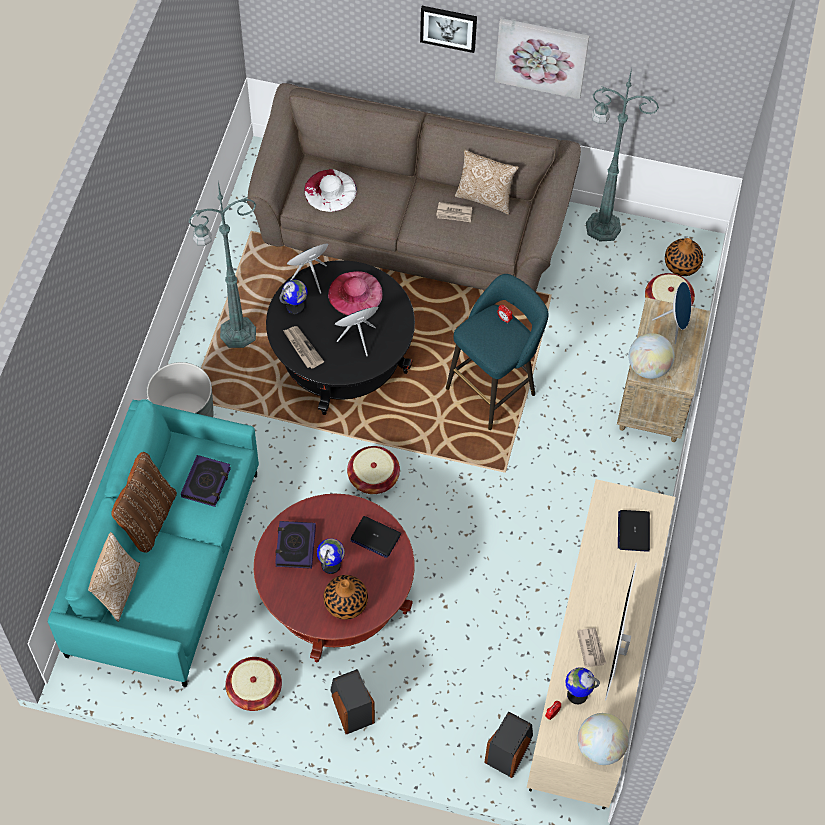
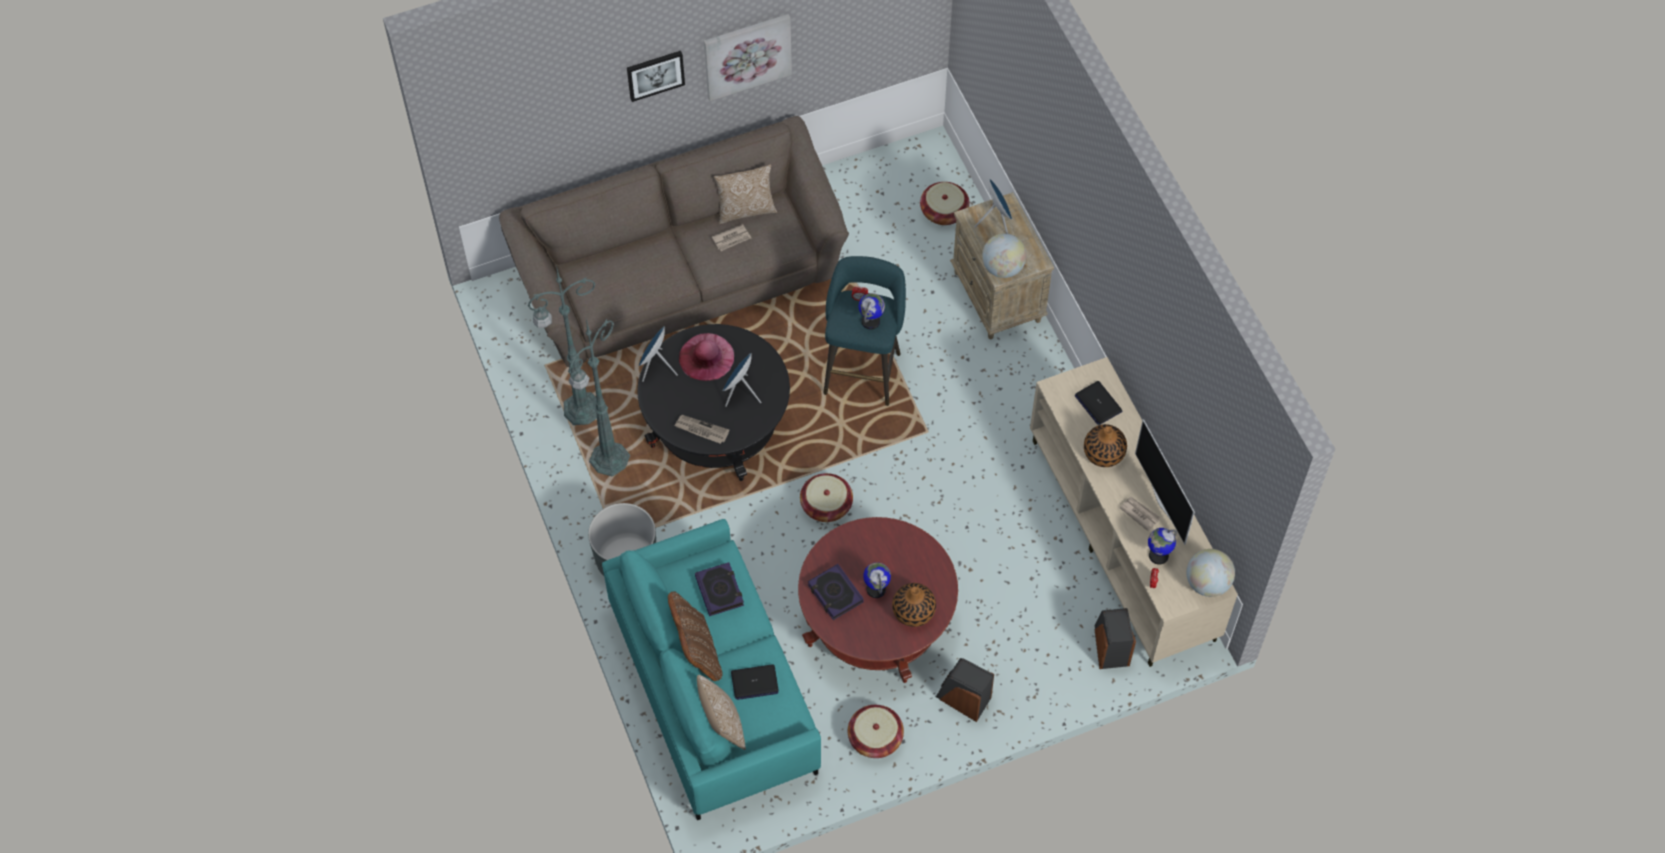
camera: 35 degrees left, 0 degrees up
(295, 307) = (666, 400): globe -> globe (871, 321)
(330, 190) = (609, 283): white hat -> none
(375, 537) = (892, 544): laptop -> laptop (754, 682)
(601, 226) = (839, 180): green floor lamp -> green floor lamp (580, 410)
(682, 265) = (930, 172): vase -> vase (1104, 453)

